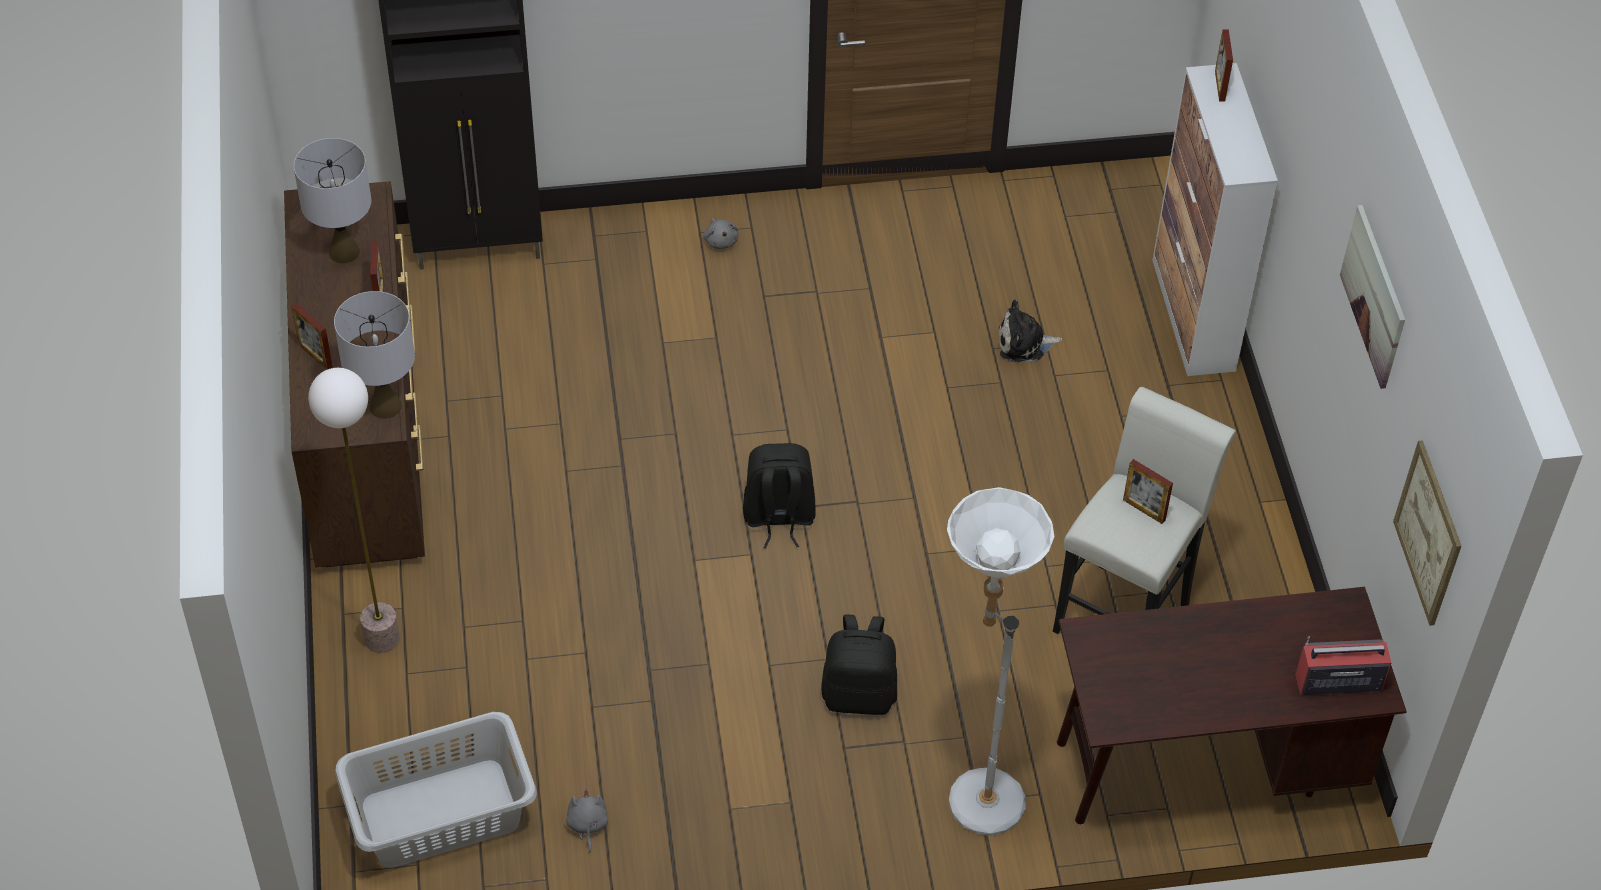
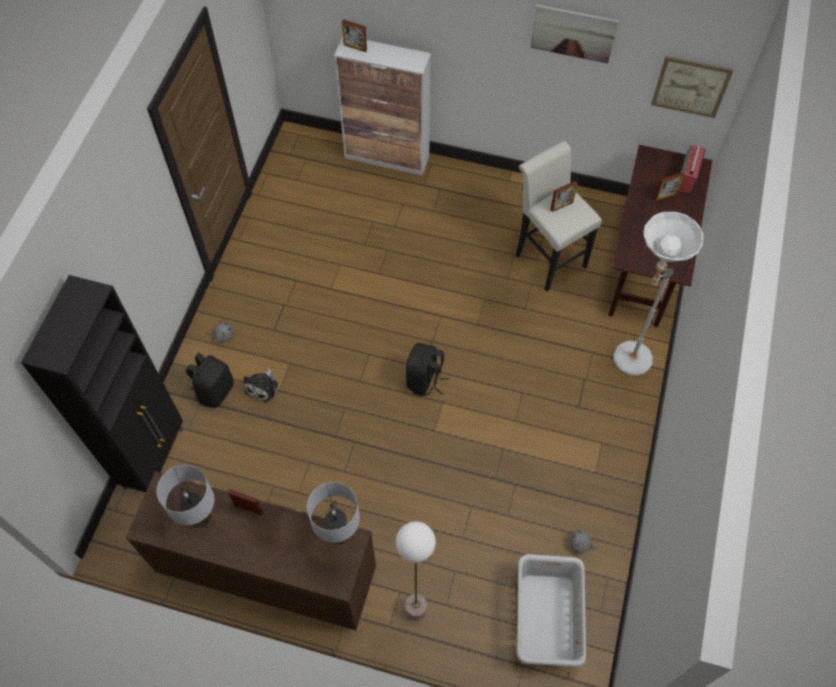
camera: 65 degrees left, 10 degrees up
(315, 356) = (278, 562): picture frame -> picture frame (665, 196)
(859, 694) = (549, 387): black backpack -> black backpack (215, 391)
(1024, 343) = (368, 230): plush toy -> plush toy (263, 386)

